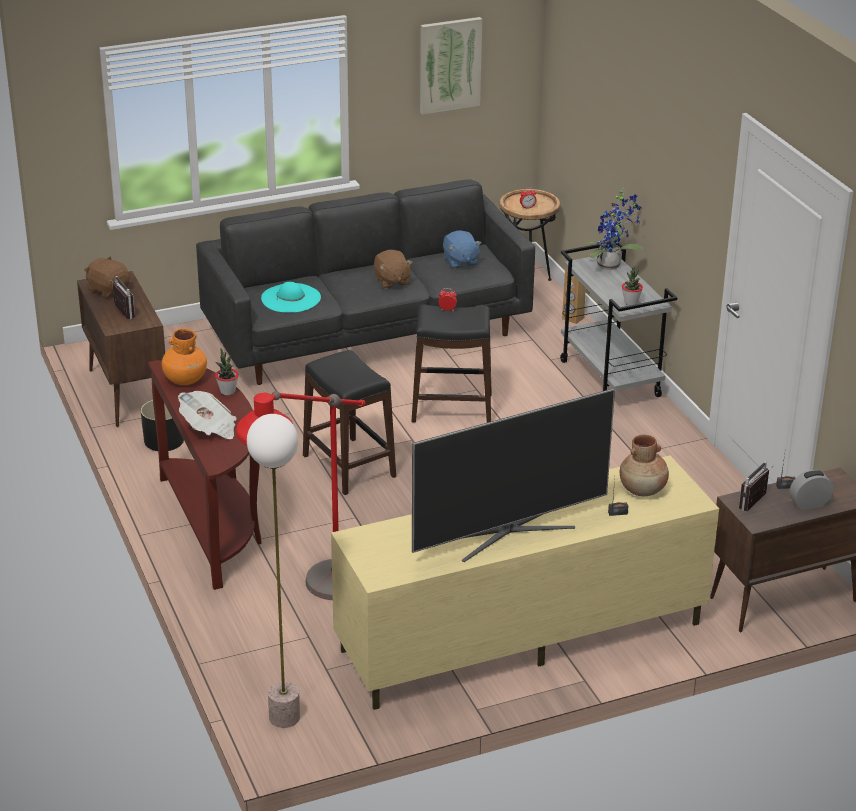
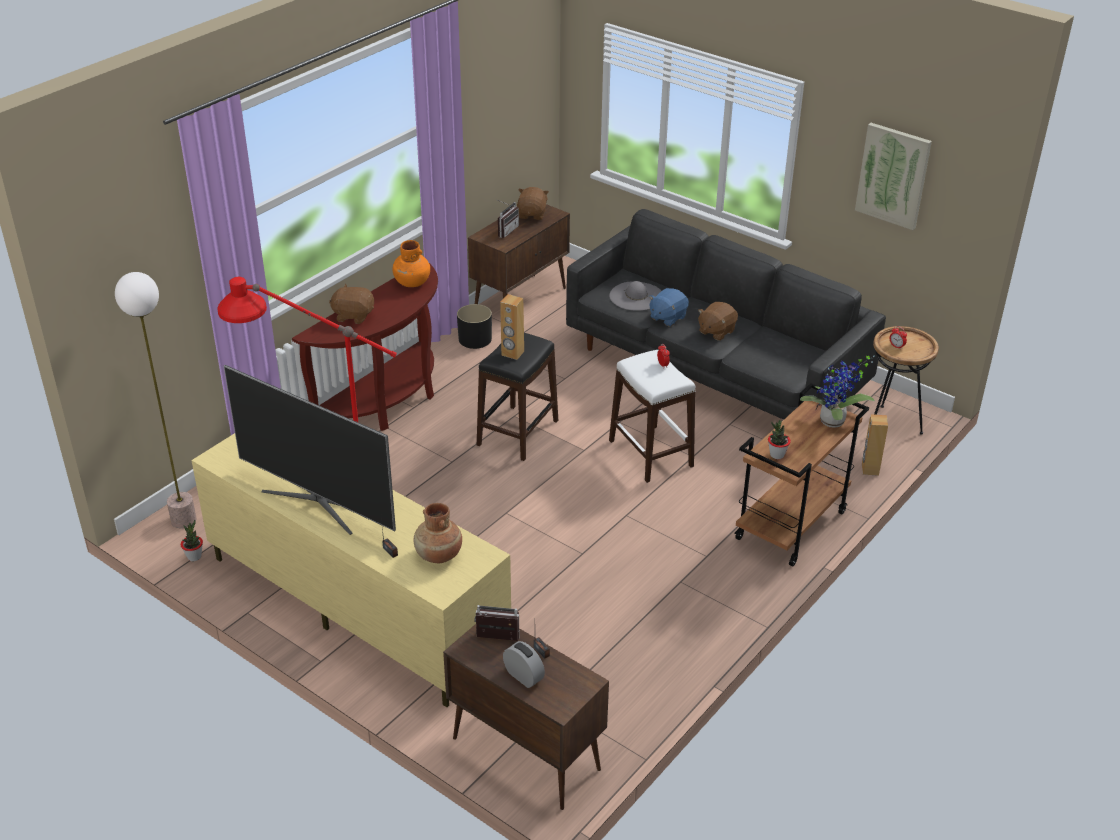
camera: 60 degrees right, 5 degrees up
(209, 428) = (353, 316): newspaper -> brown plush toy
(227, 391) = (411, 305): potted plant -> potted plant (194, 556)
(291, 298) = (636, 296): turquoise hat -> grey hat
(349, 374) = (512, 353): none -> brown speaker
(451, 407) = (651, 453): black stool -> white stool
(460, 262) = (790, 352): blue plush toy -> blue plush toy (667, 317)
(611, 379) = (791, 526): grey cart -> brown cart

